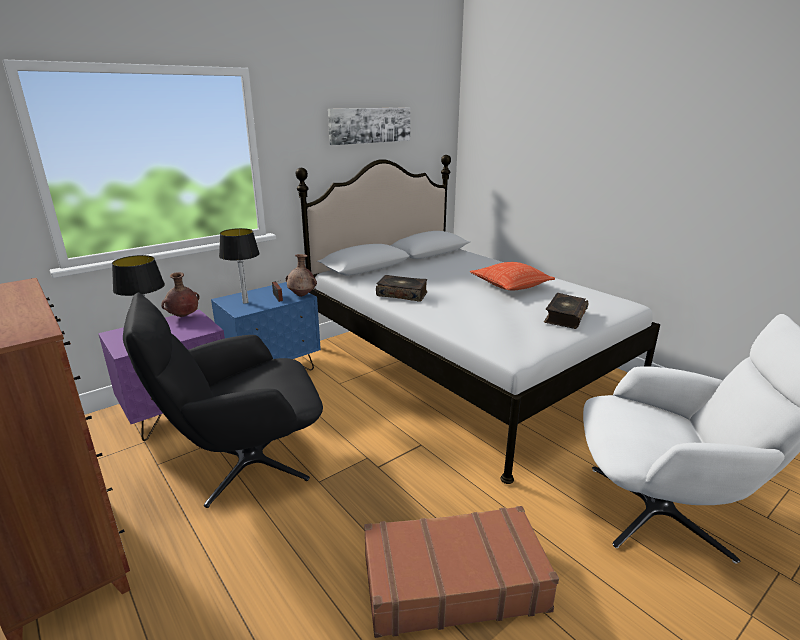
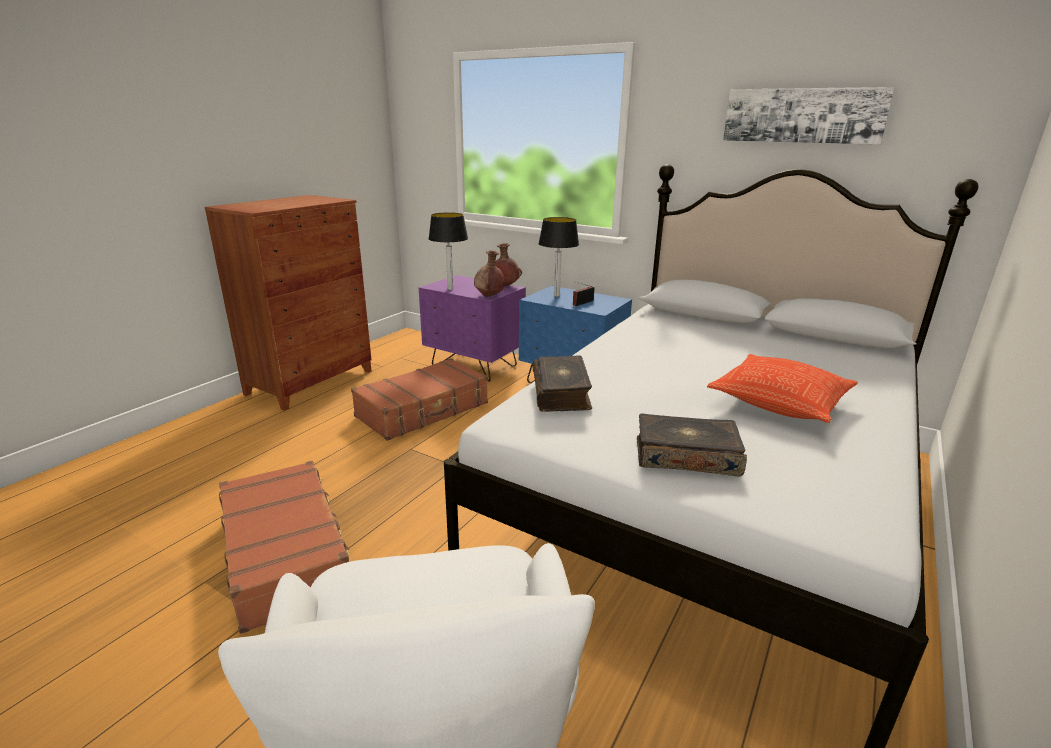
camera: 70 degrees right, 0 degrees up
(246, 463) = (423, 410): black armchair -> brown suitcase
(302, 295) = (600, 310): brown vase -> brown vase (489, 296)
(402, 294) = (638, 341): book -> book (562, 393)

